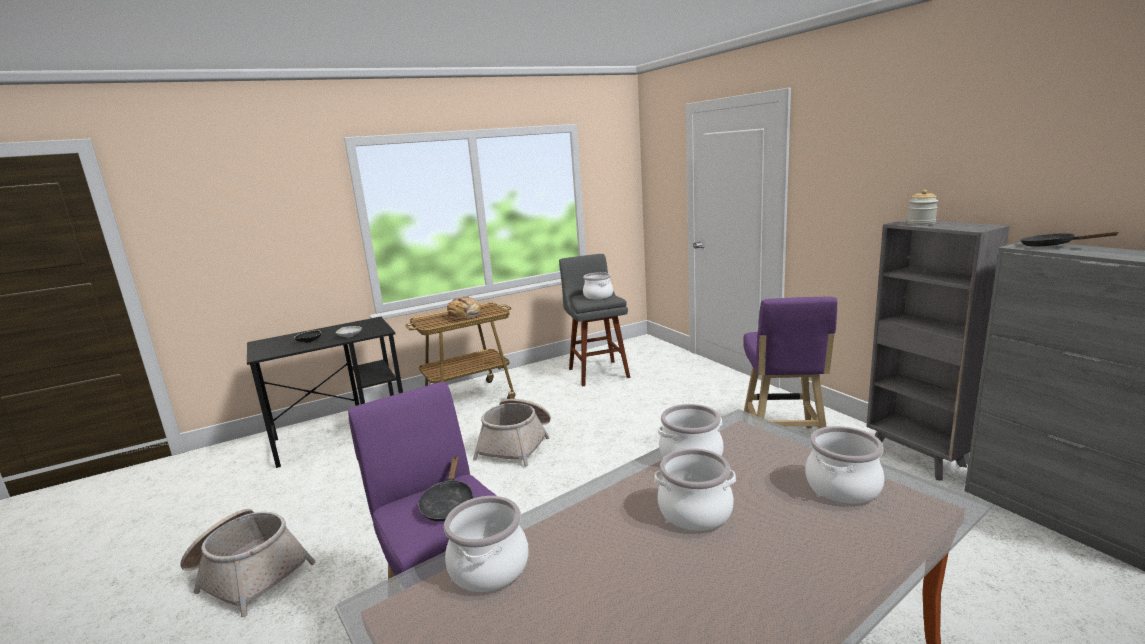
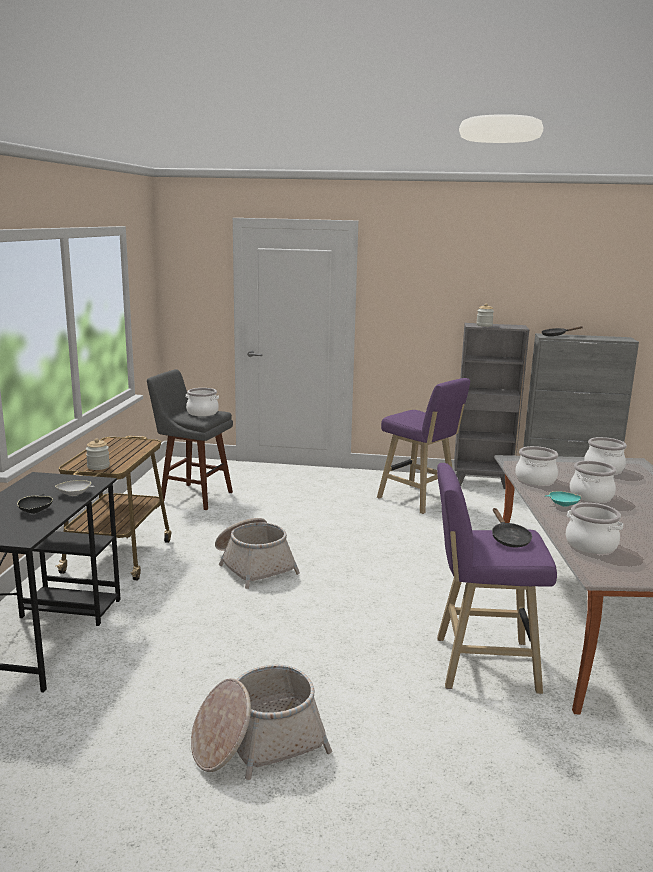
camera: 55 degrees left, 0 degrees up
(427, 322) = (98, 466): none -> jar
(448, 504) = (508, 539): black frying pan -> black frying pan turned 45 degrees clockwise
(464, 315) = (121, 452): bread -> none
(621, 502) = (562, 504): none -> turquoise bowl

